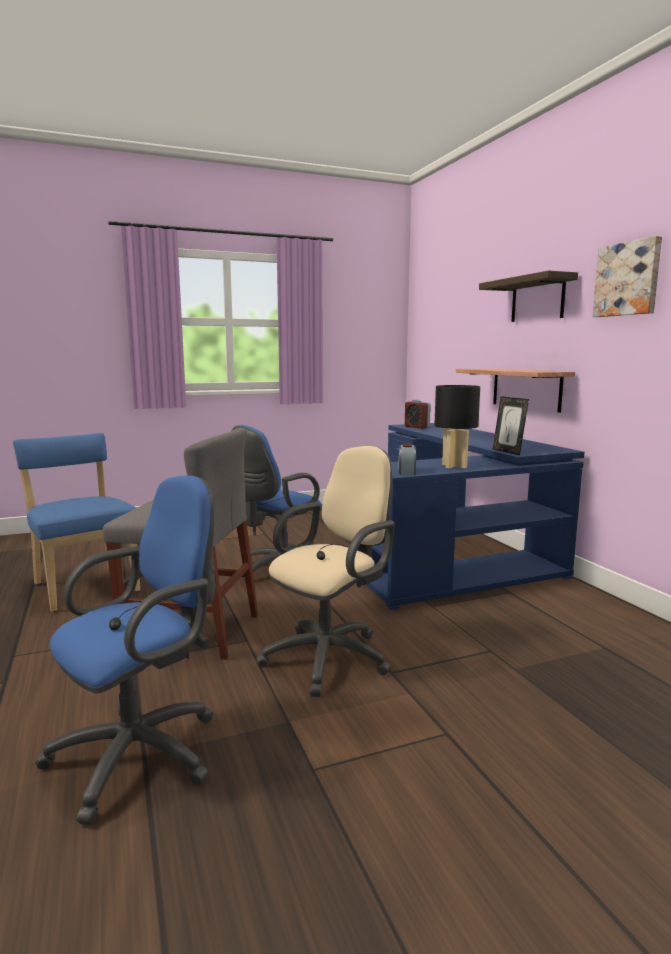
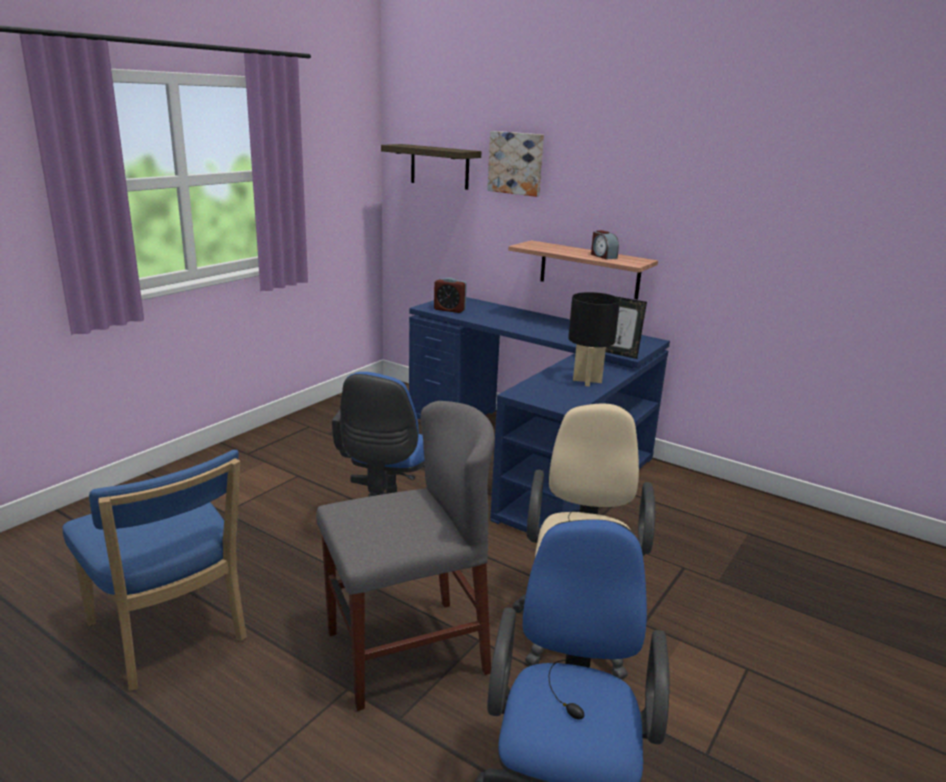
camera: 35 degrees left, 10 degrees up
(84, 585) = (170, 636): blue chair -> blue chair turned 150 degrees counterclockwise
(406, 471) = (564, 401): alarm clock -> alarm clock (603, 256)
(537, 299) = (607, 175): shelf -> shelf (439, 166)
(628, 279) = (727, 179): picture -> picture (516, 163)

